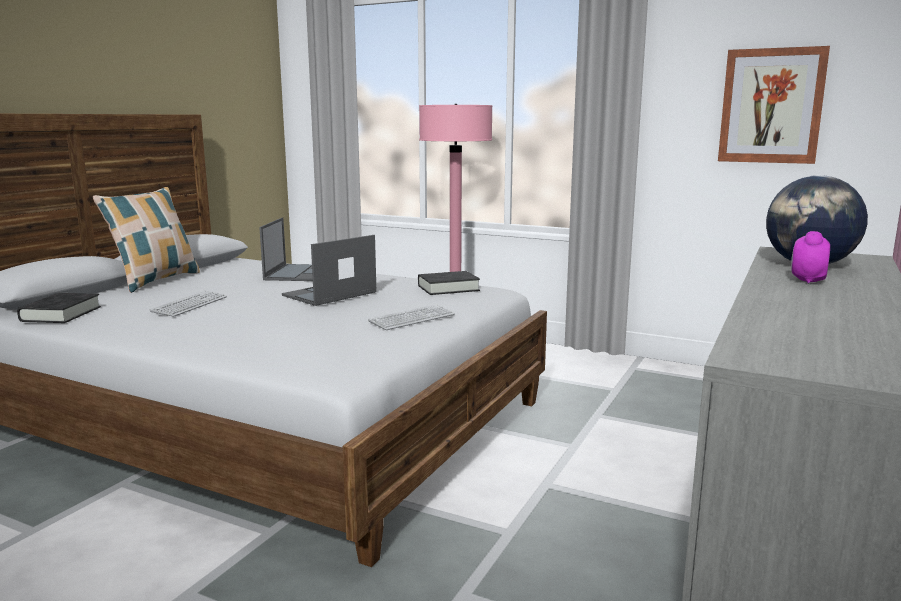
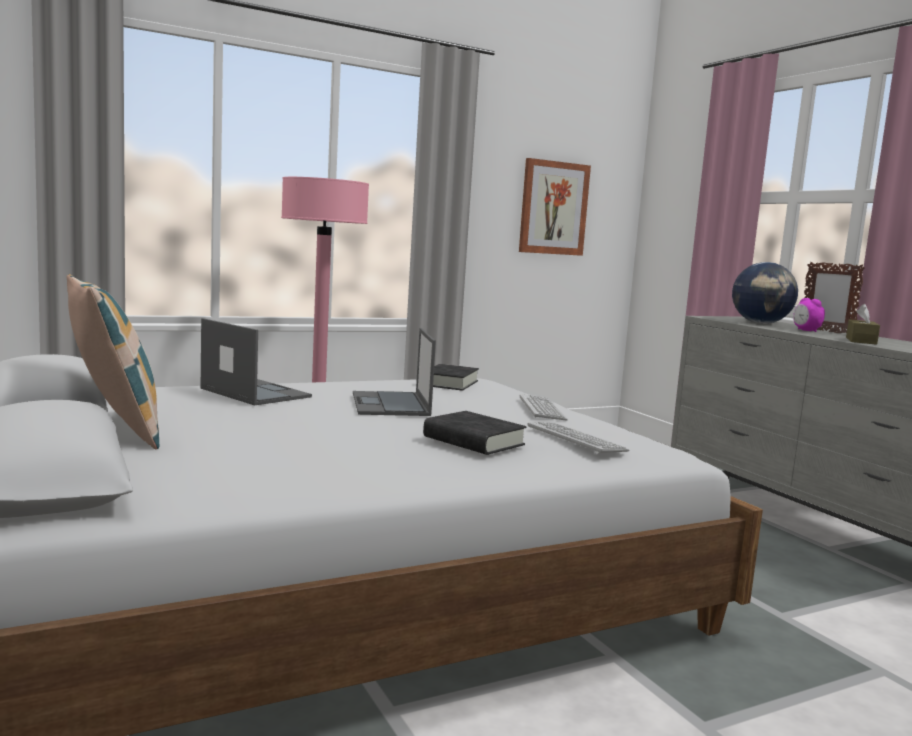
camera: 55 degrees left, 5 degrees down
(61, 314) = (206, 491): black book -> black book (473, 441)
(190, 305) = (318, 442): keyboard -> keyboard (576, 439)
(780, 302) = (861, 341): none -> brown tissue box
(845, 286) = (826, 331): none -> picture frame

